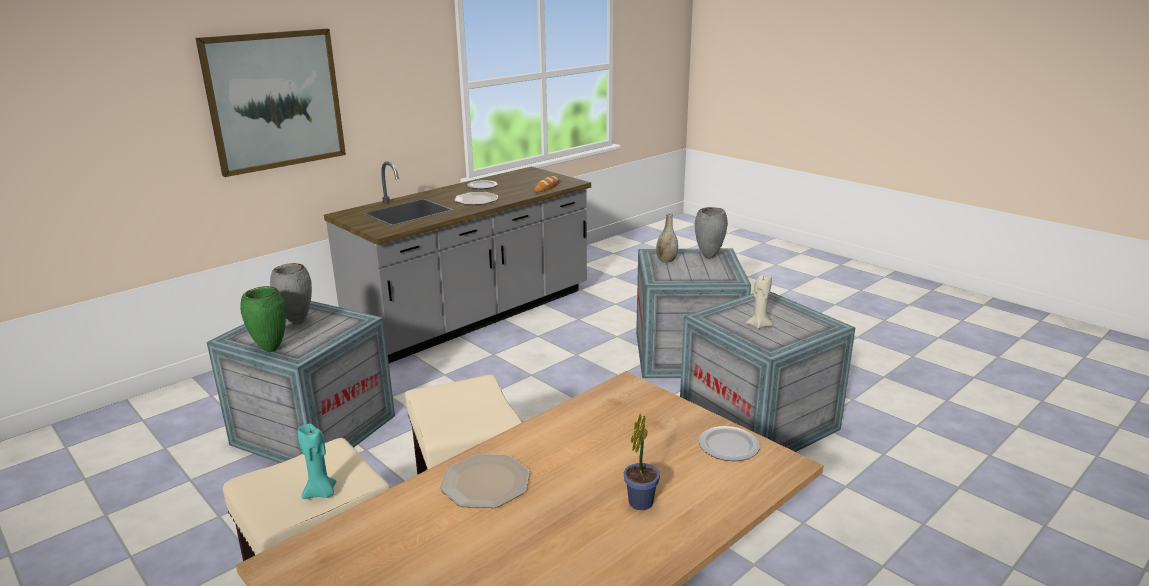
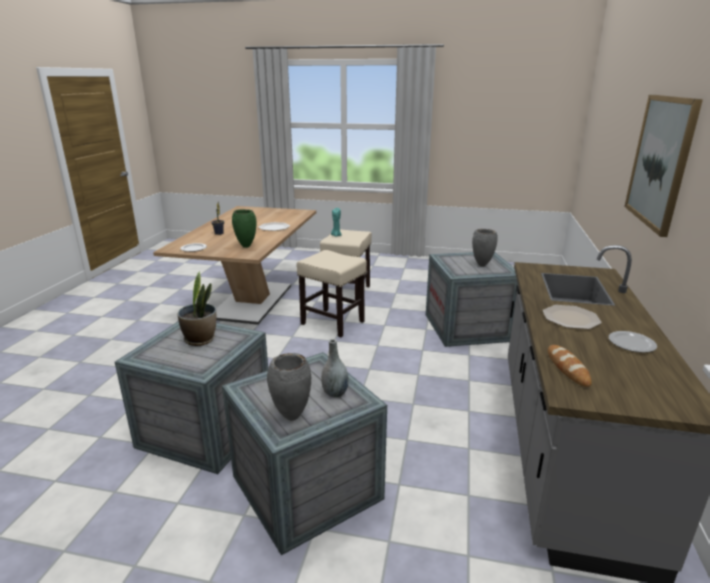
camera: 145 degrees right, 0 degrees up
(270, 350) = (458, 255): green vase -> green vase (247, 246)
(759, 325) = (200, 339): beige candle -> potted plant

